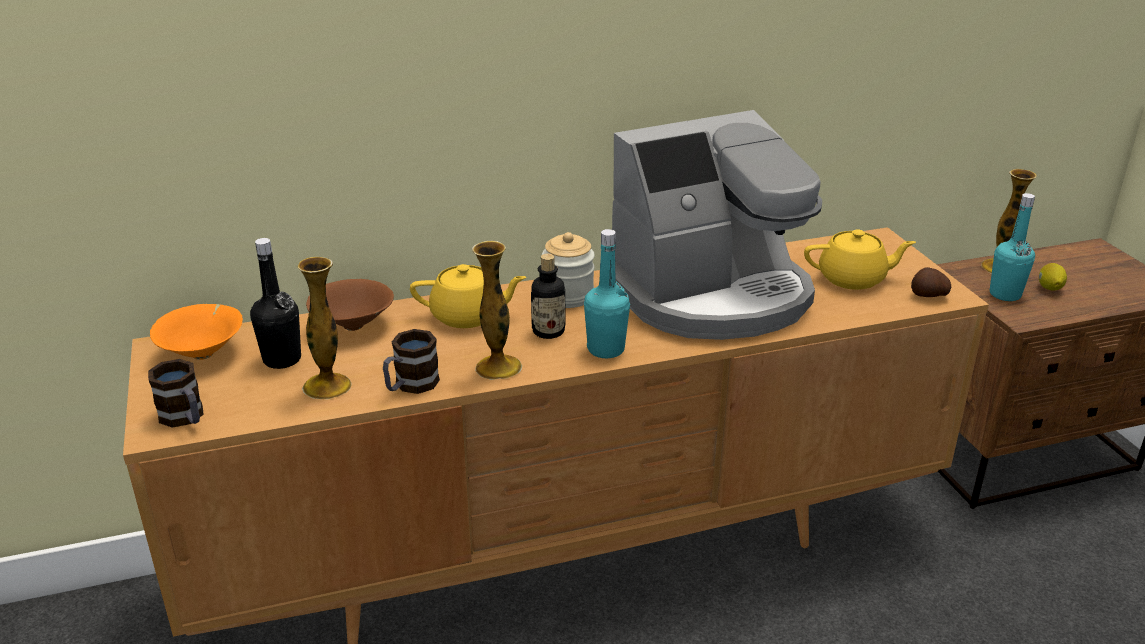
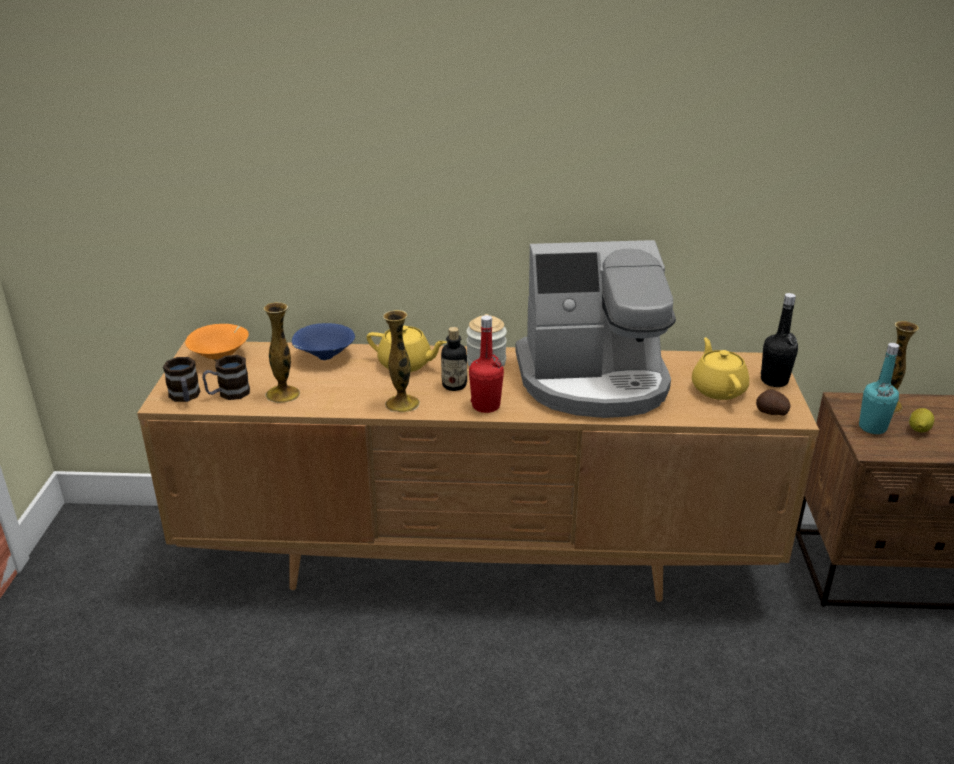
camera: 20 degrees right, 0 degrees up
(282, 359) = (266, 371): black bottle -> black bottle (774, 381)
(351, 327) = (324, 357): brown bowl -> blue bowl
(410, 386) = (336, 404): mug -> mug (228, 394)
(606, 349) = (486, 406): turquoise bottle -> red bottle
(853, 279) = (718, 389): yellow teapot -> yellow teapot turned 120 degrees counterclockwise

